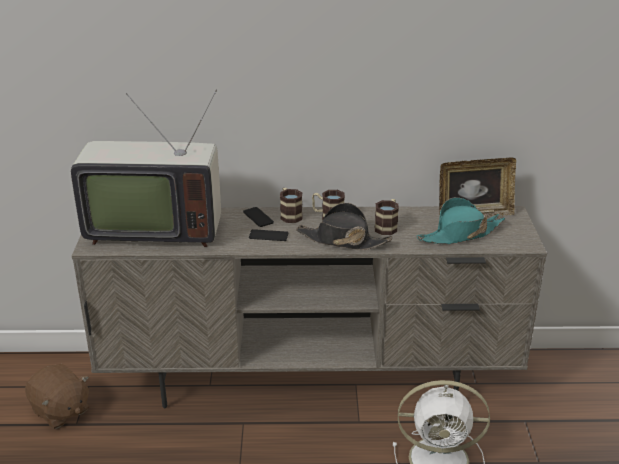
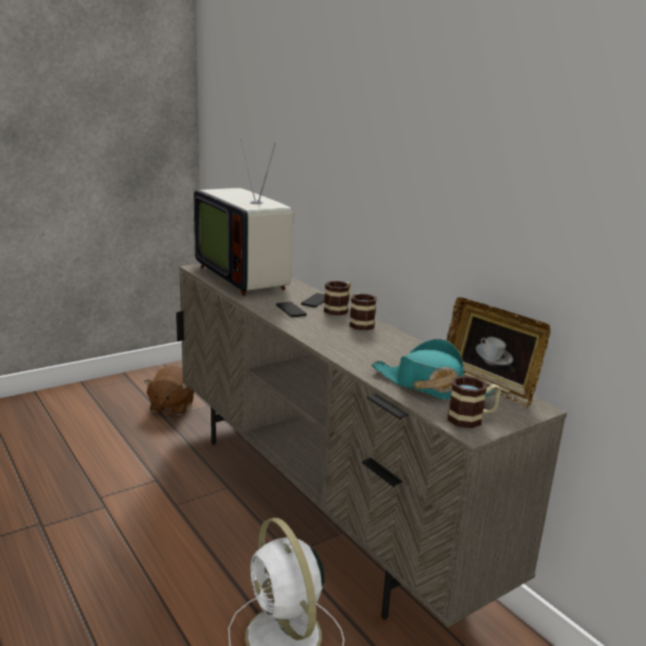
camera: 55 degrees right, 10 degrees down
(342, 240) = (326, 337): black hat -> none
(387, 226) = (384, 350): mug -> mug (472, 418)

